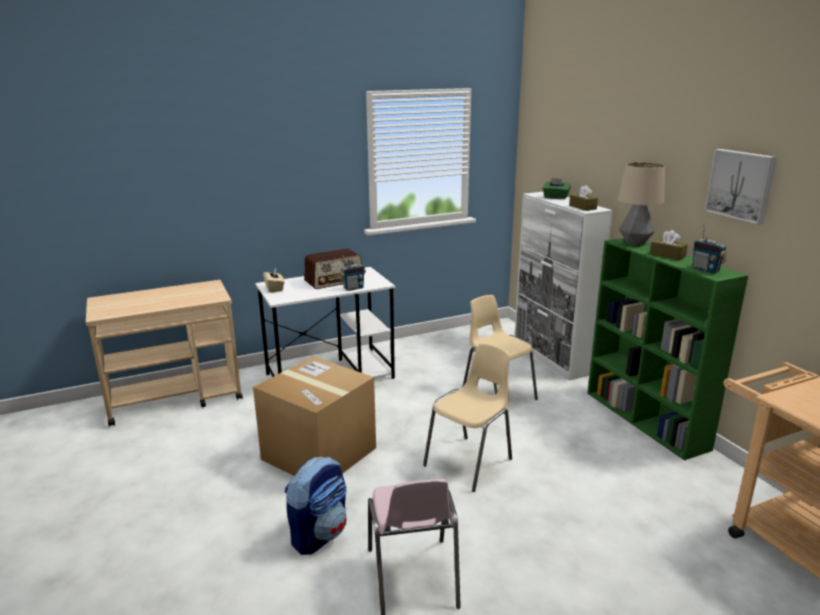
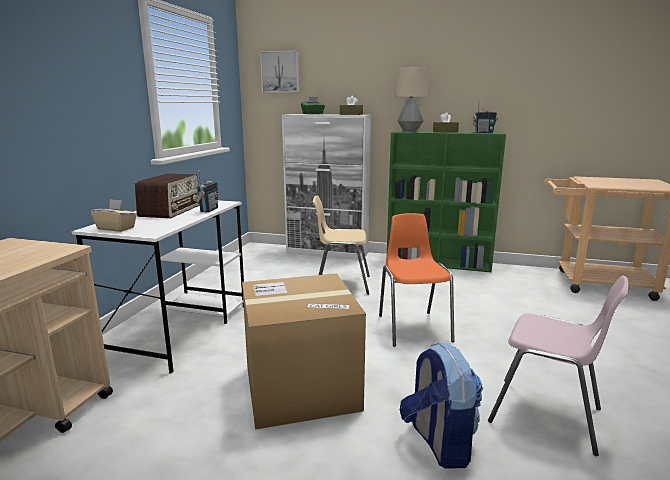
camera: 50 degrees left, 5 degrees down
(470, 462) = (413, 327): beige chair -> orange chair
(741, 185) = (488, 72): picture -> picture (280, 72)

